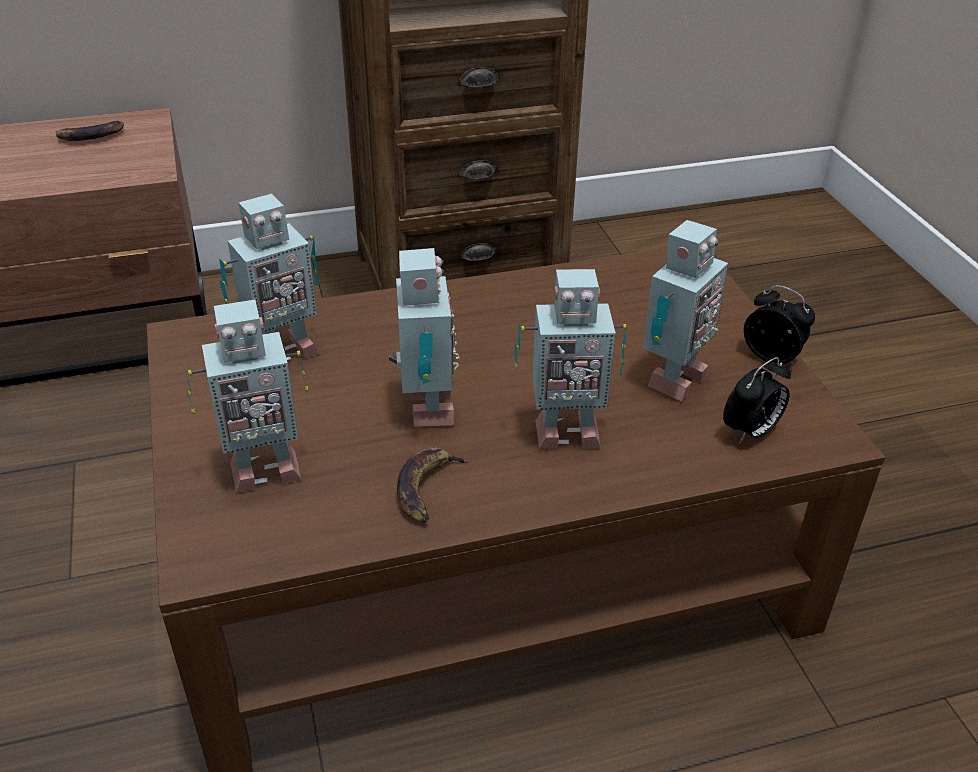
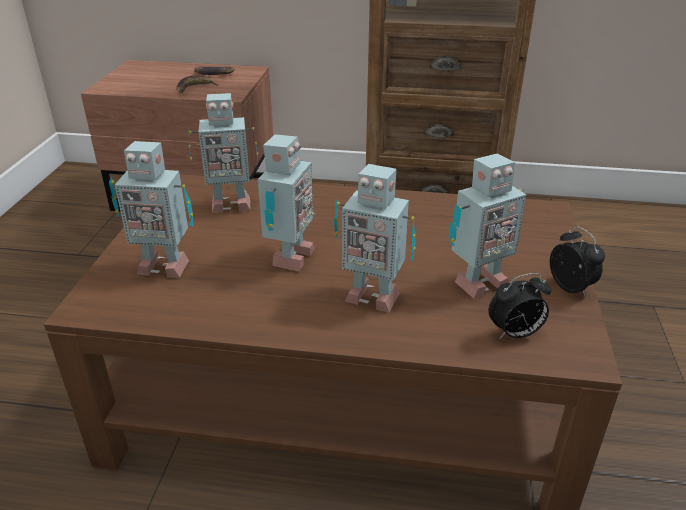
camera: 25 degrees right, 5 degrees down
(428, 488) = (252, 305): banana -> banana (194, 88)

